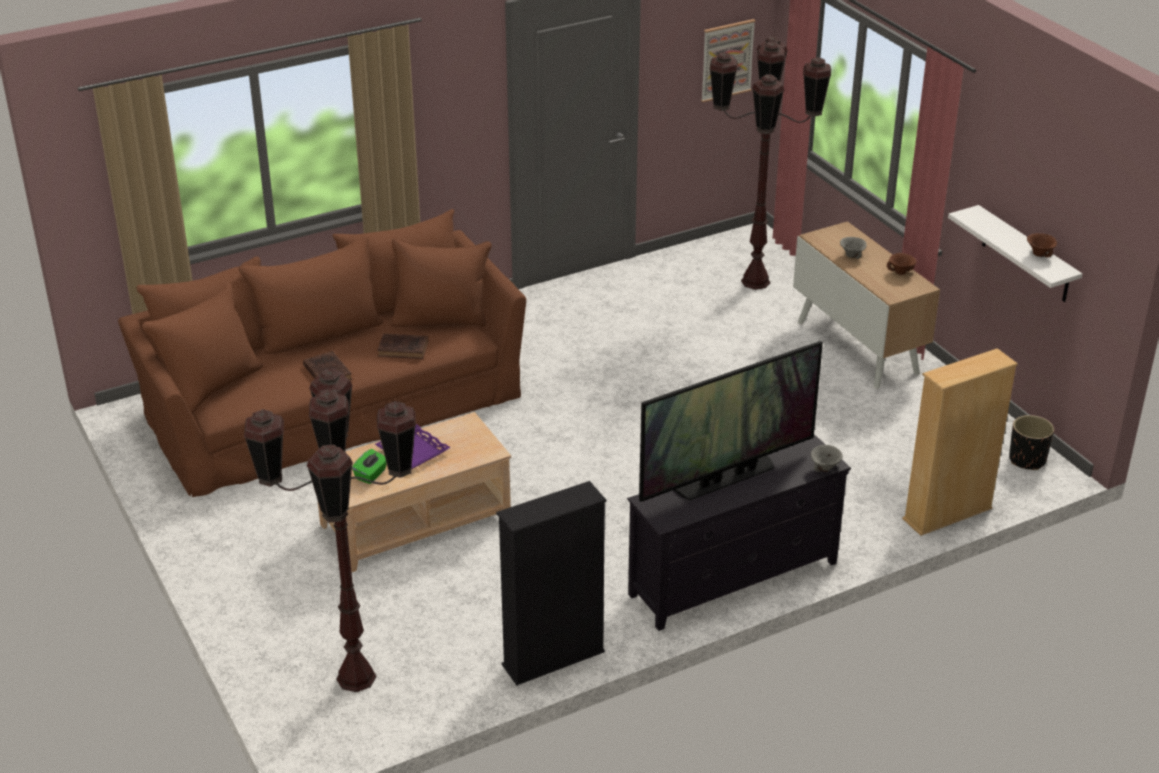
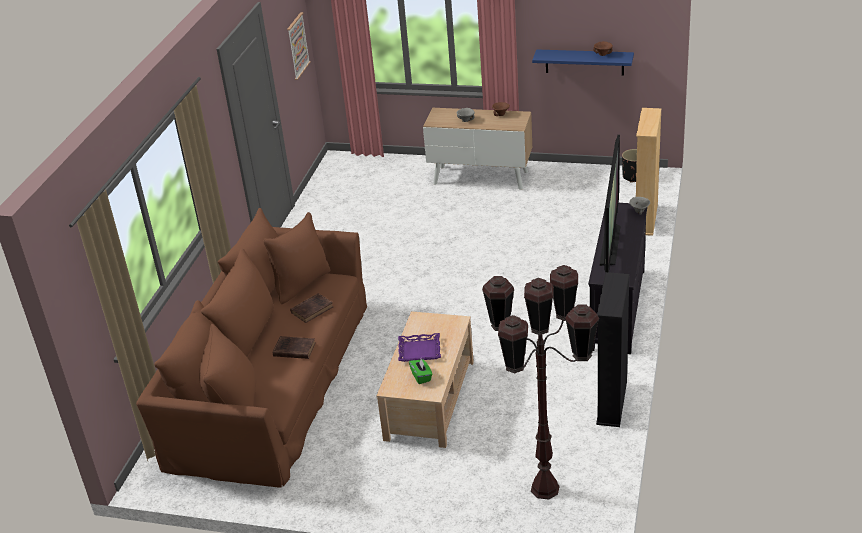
camera: 45 degrees left, 0 degrees up
(756, 281) = (379, 179): brown floor lamp -> none
(1026, 255) = (584, 62): white shelf -> blue shelf

